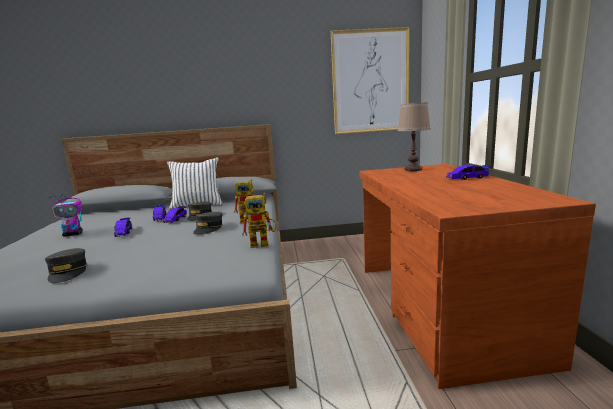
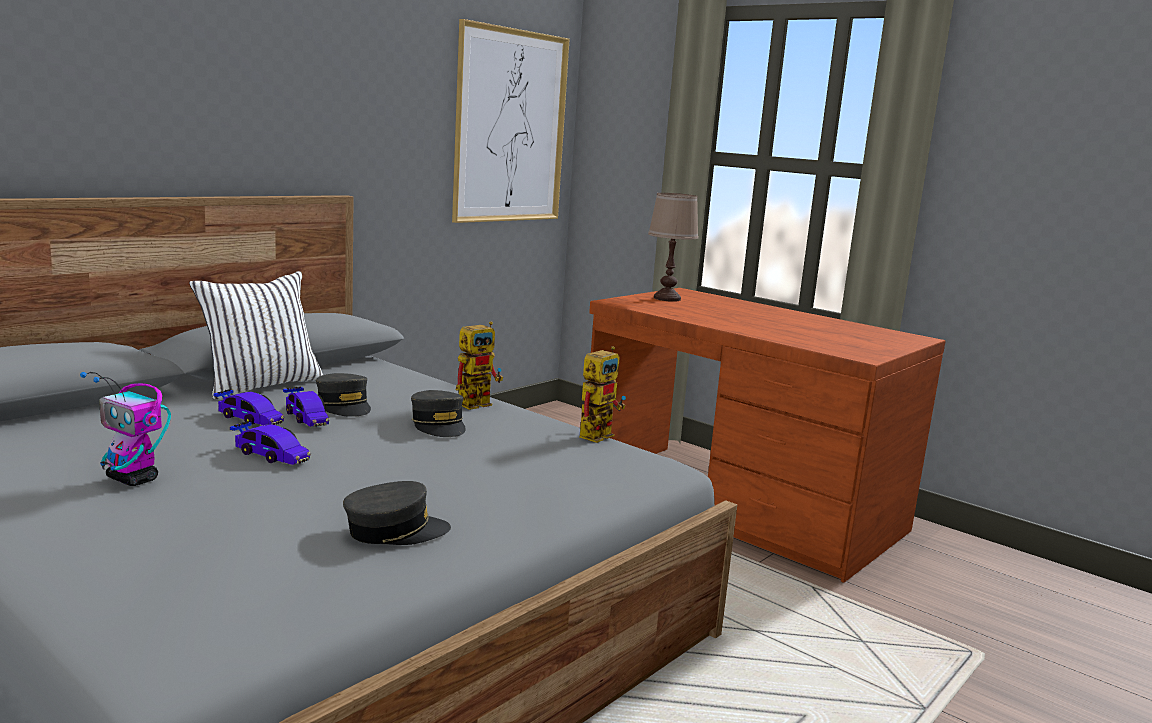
camera: 45 degrees left, 0 degrees up
(68, 272) = (395, 531): grey cap -> grey cap turned 45 degrees counterclockwise
(73, 234) = (133, 479): toy robot -> toy robot turned 90 degrees clockwise
(467, 178) = (771, 312): toy car -> none

